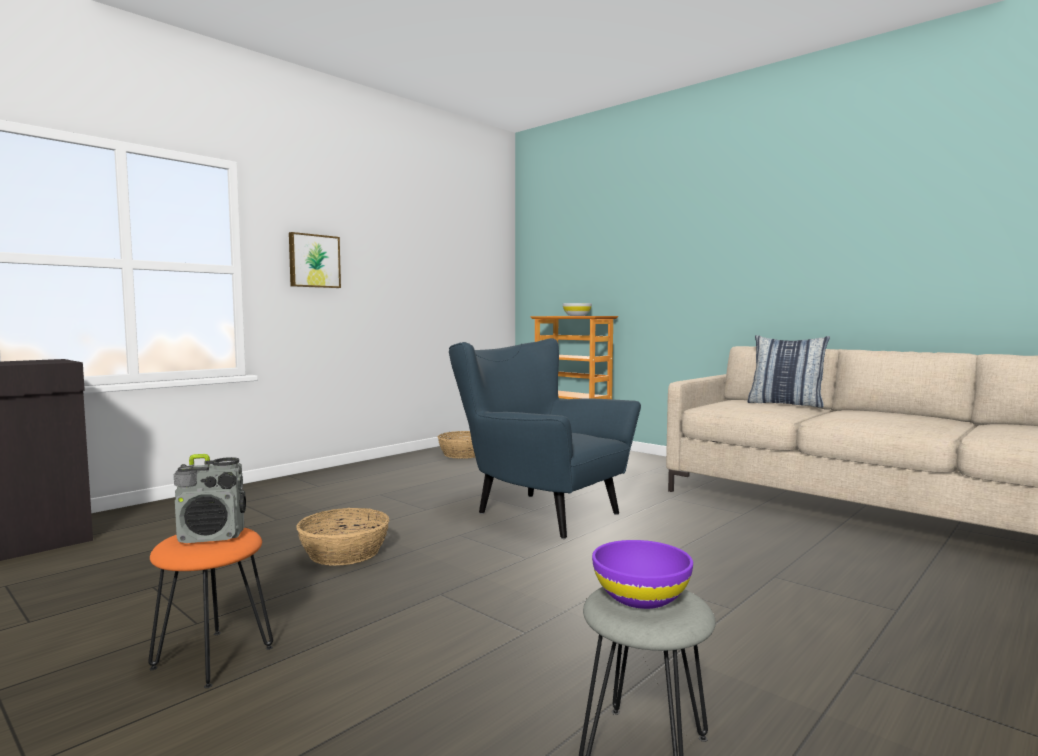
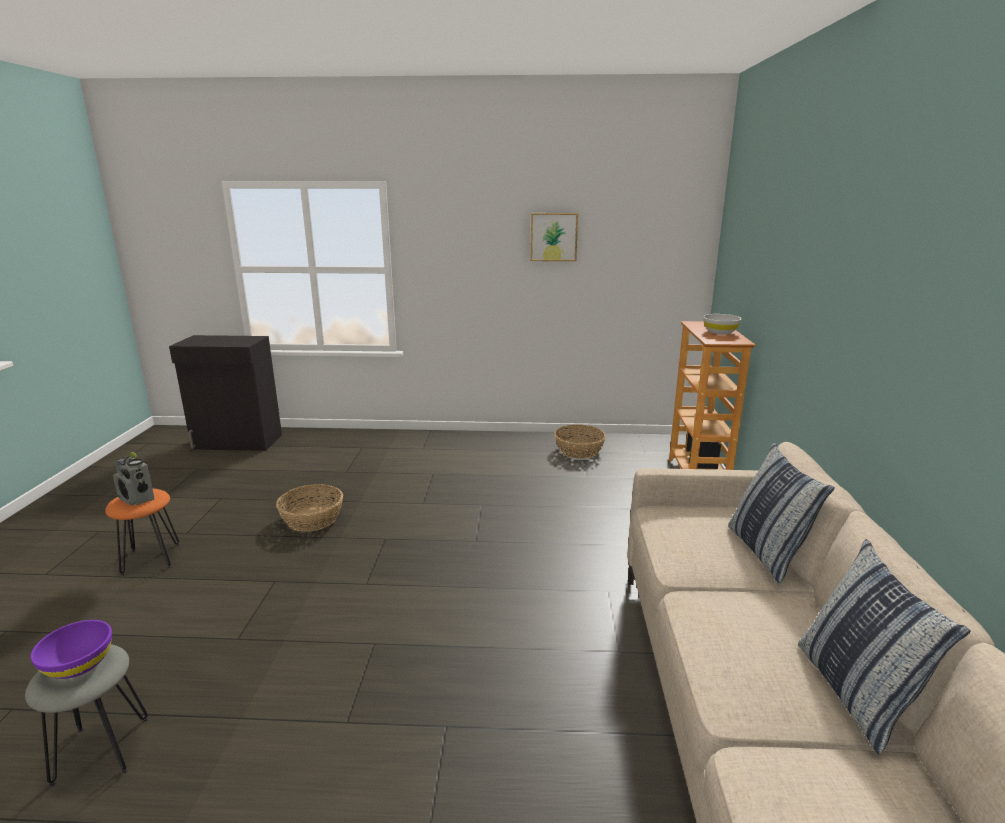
camera: 50 degrees right, 15 degrees up
(313, 261) = (454, 259): picture -> picture (553, 237)
(538, 512) = (474, 545): blue armchair -> none
(934, 418) = (854, 693): none -> pillow

